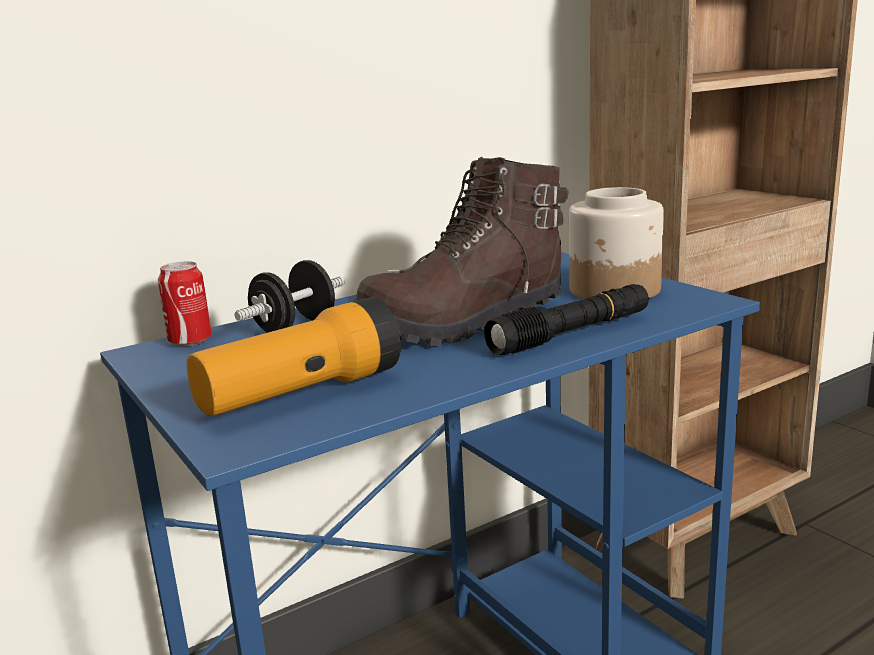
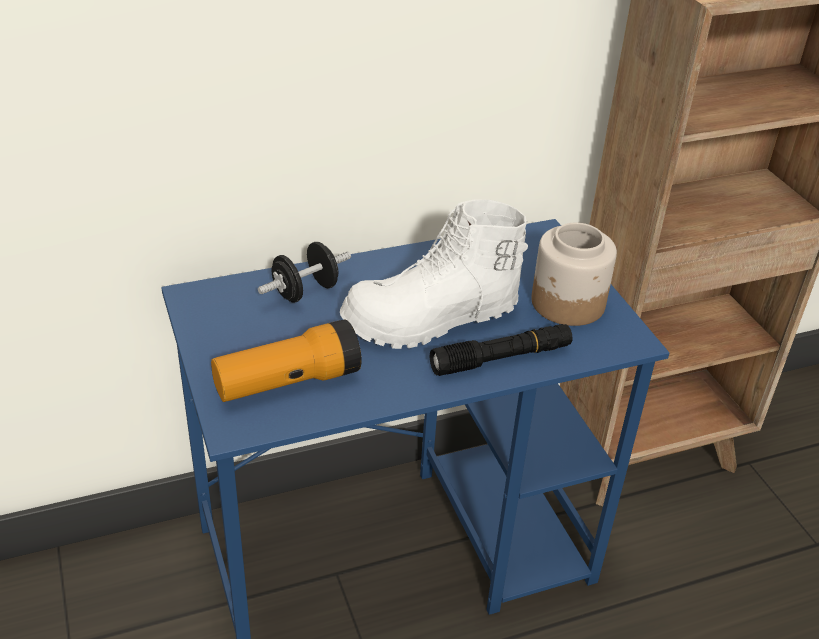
camera: 10 degrees right, 20 degrees up
(190, 341) = (226, 290): can -> none
(465, 322) = (431, 320): brown boot -> white boot

